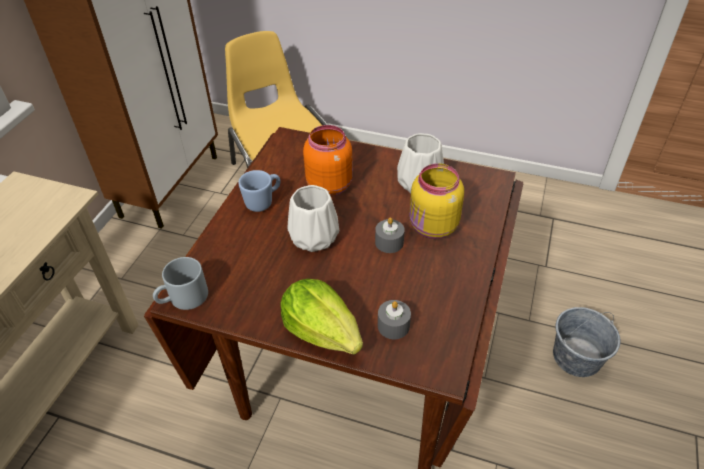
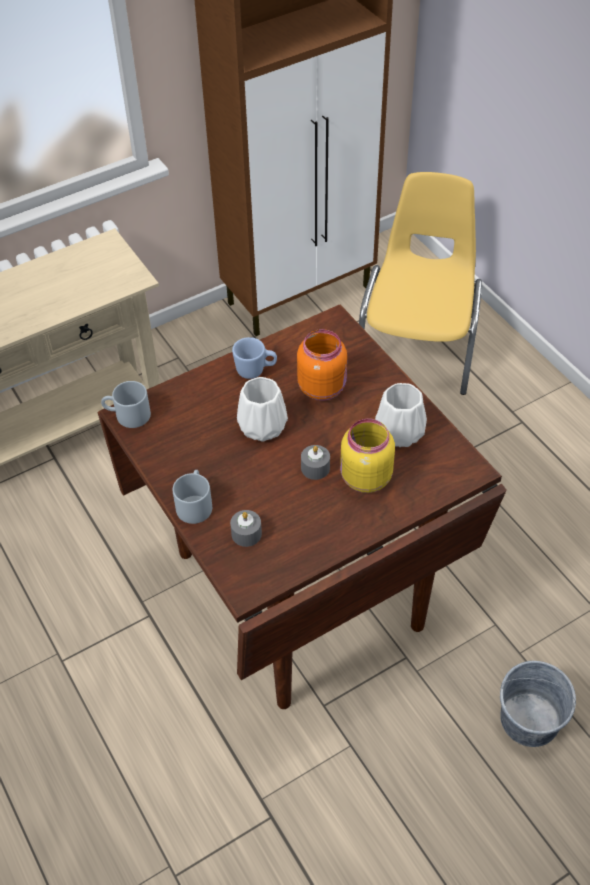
camera: 40 degrees right, 5 degrees up
(323, 331) = (194, 503): lettuce -> grey mug

